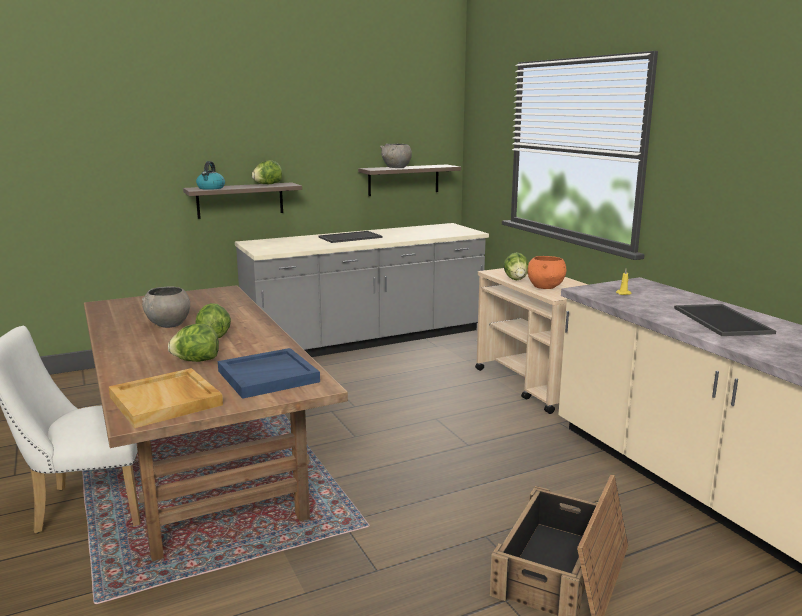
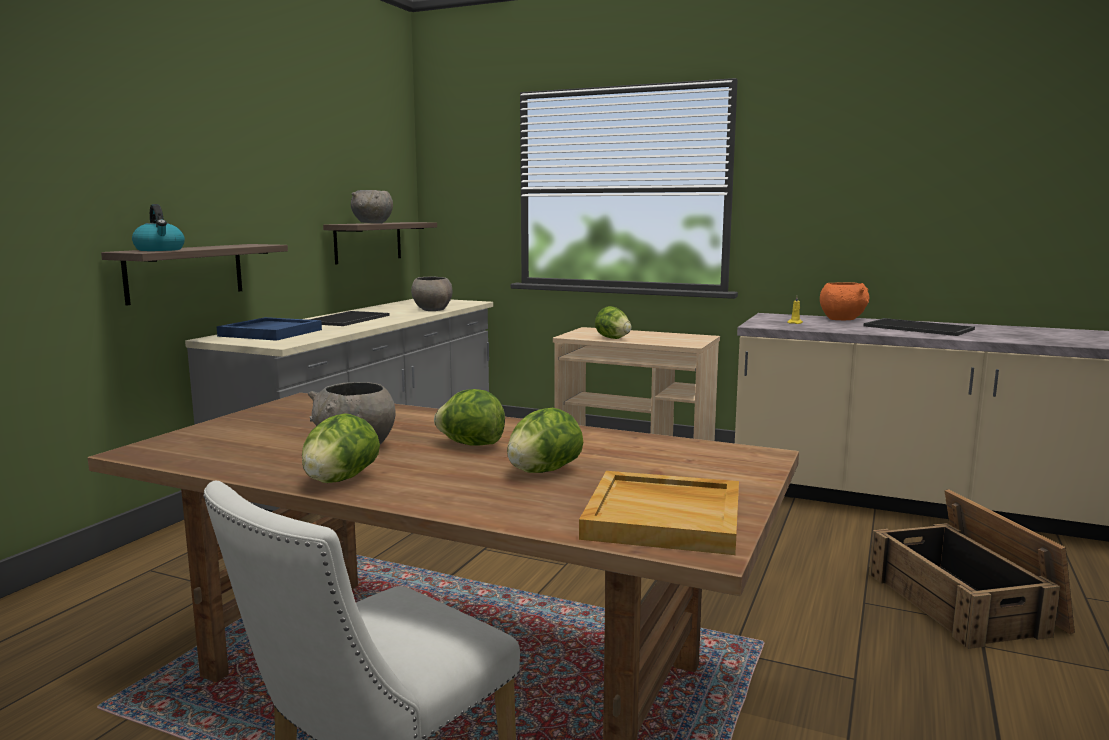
camera: 40 degrees left, 5 degrees down
(267, 184) = (228, 245): lettuce -> lettuce (340, 480)
(268, 376) = (680, 460): blue tray -> blue tray (270, 333)
(422, 236) = (432, 310): none -> grey bowl
(546, 287) = (659, 340): orange bowl -> orange bowl (842, 319)

